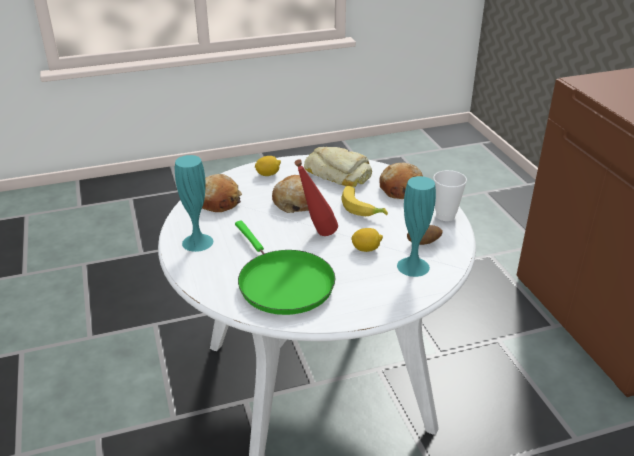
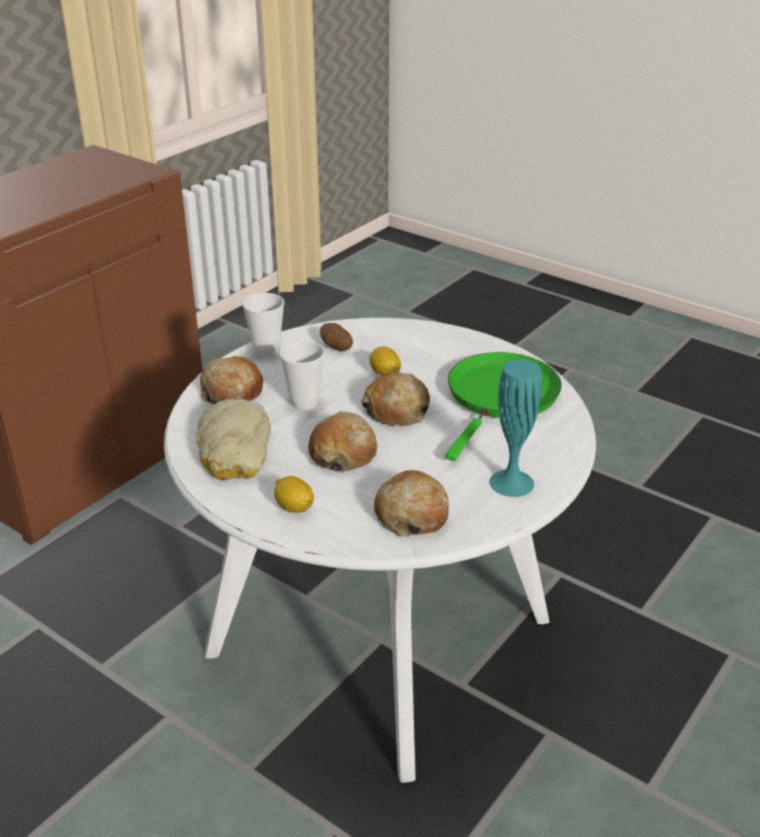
camera: 125 degrees left, 0 degrees up
(316, 235) = (396, 410): red bottle -> bread
(363, 208) = (304, 403): banana -> cup
(413, 266) = (383, 342): turquoise vase -> none

